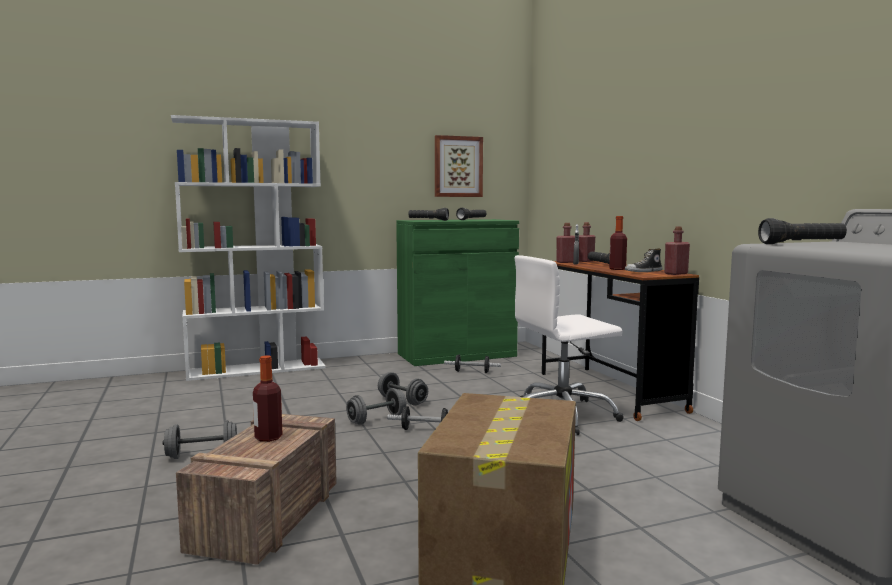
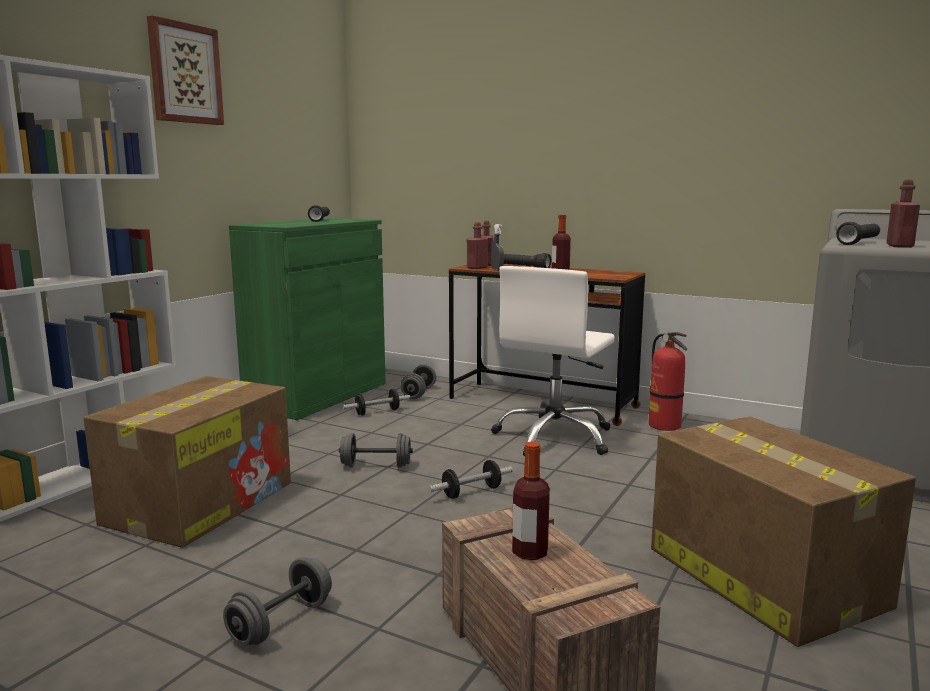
camera: 40 degrees left, 5 degrees up
(282, 394) = (201, 502): none -> cardboard box
(376, 419) = (396, 497): grey dumbbell -> grey dumbbell (418, 393)
(428, 220) = (284, 224): black flashlight -> none
(458, 166) = (284, 149): picture -> picture (184, 73)
(643, 271) = (594, 273): shoe -> none
(676, 273) = (626, 273): red bottle -> red bottle (899, 246)
(683, 431) = (665, 426): none -> fire extinguisher

